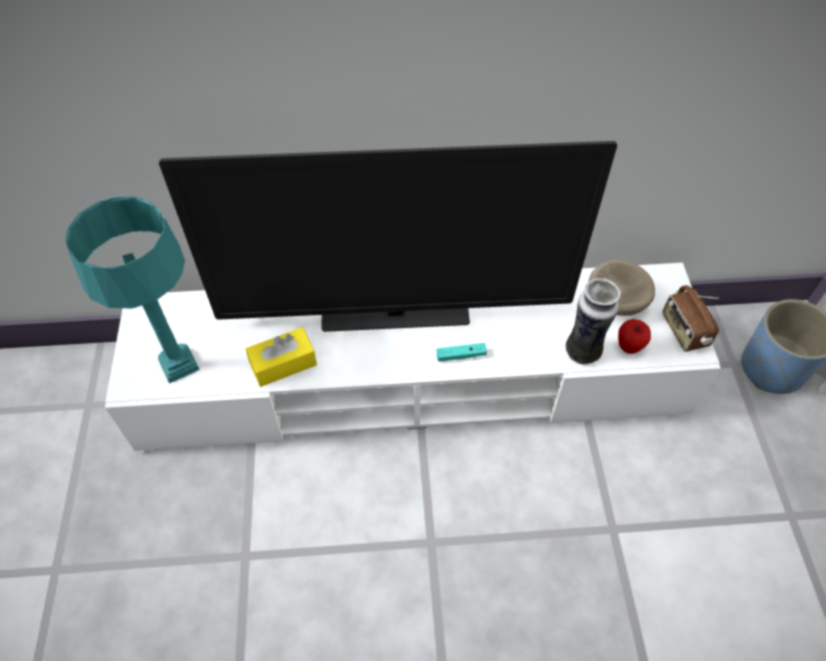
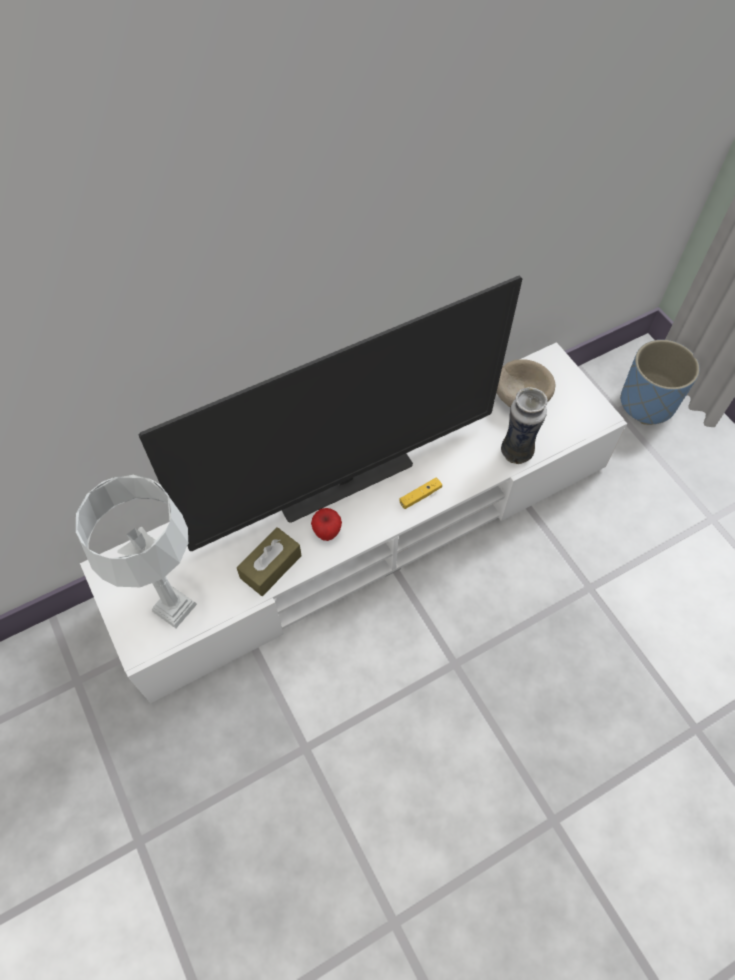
camera: 25 degrees left, 5 degrees up
(179, 365) = (175, 608): turquoise table lamp -> white table lamp
(283, 364) = (271, 567): yellow tissue box -> brown tissue box
(461, 355) = (420, 496): turquoise game controller -> yellow game controller
(629, 347) = (550, 433): apple -> apple (327, 532)
(683, 331) = (585, 403): radio -> none

